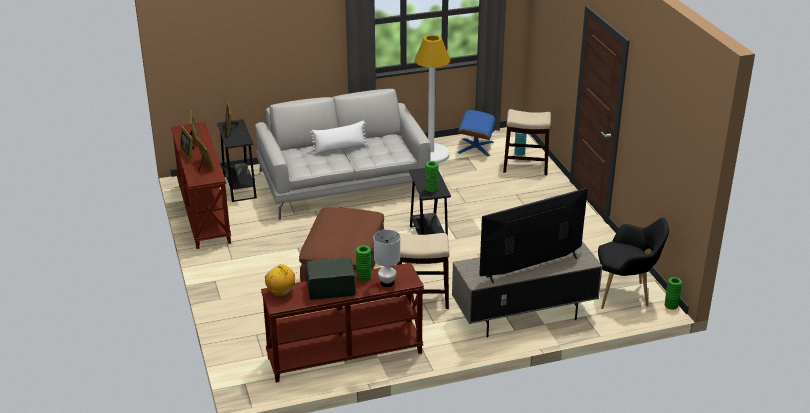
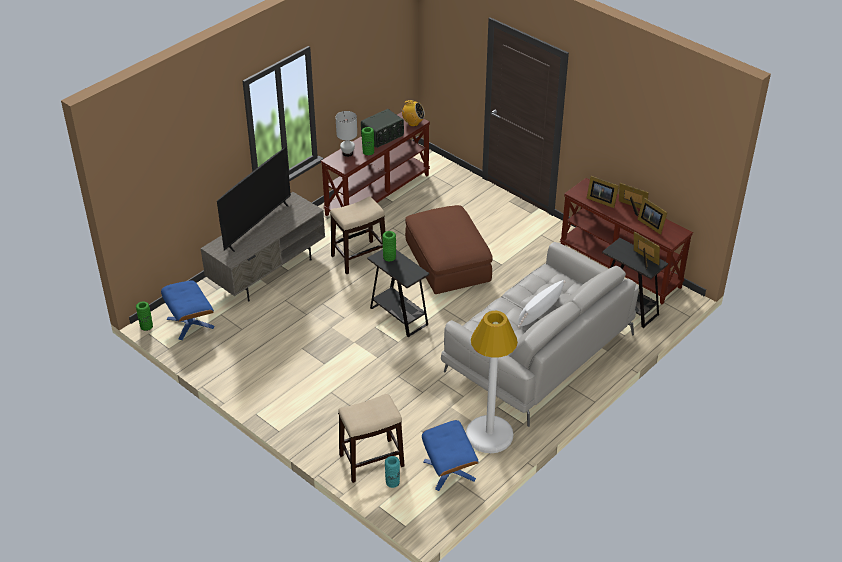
camera: 150 degrees right, 10 degrees up
(625, 295) = (190, 323): black armchair -> blue ottoman

